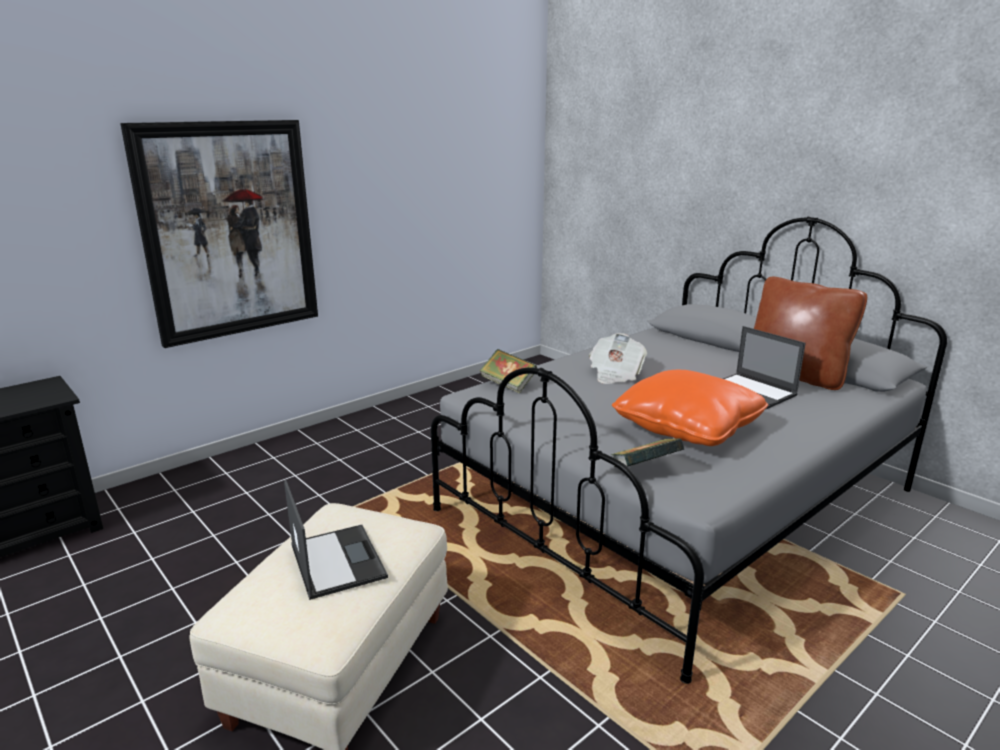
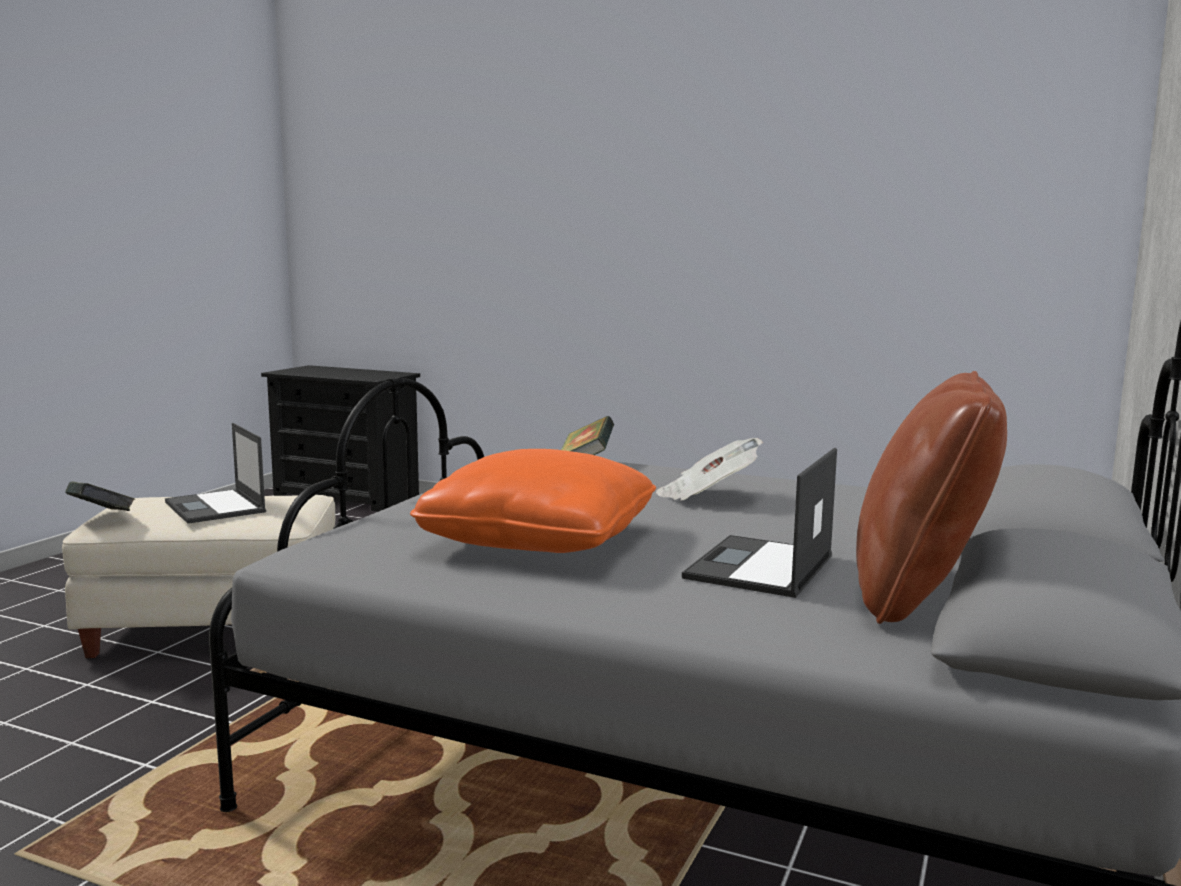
camera: 65 degrees right, 10 degrees down
(229, 231) = (580, 264): picture -> none
(337, 560) = (216, 507): laptop -> laptop turned 105 degrees clockwise
(644, 470) = (370, 530): book -> book (101, 518)

